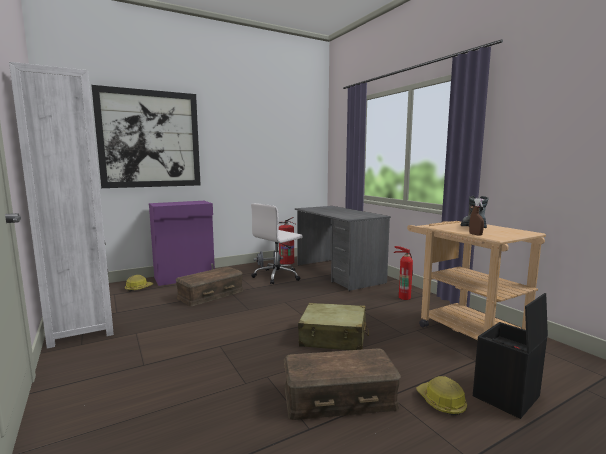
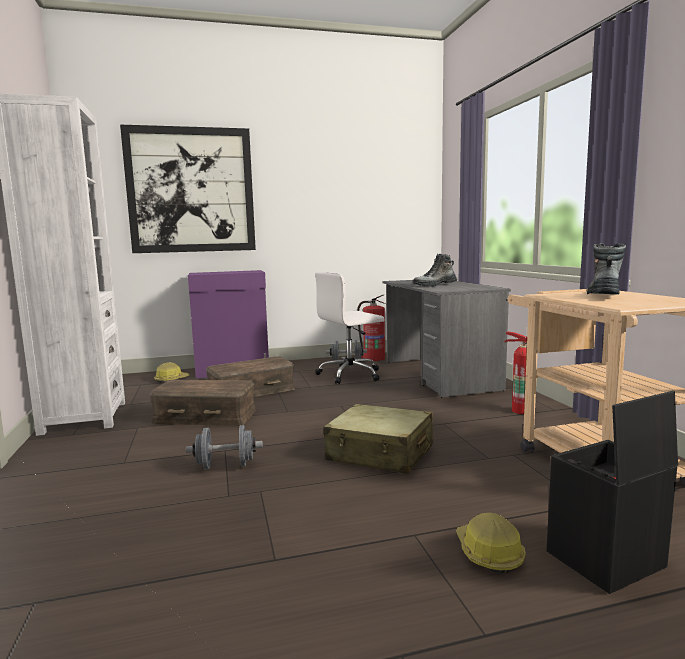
camera: 15 degrees right, 0 degrees up
(228, 358) = (226, 465): none -> grey dumbbell
(337, 213) = (435, 285): none -> boot
(339, 398) = (339, 528): brown storage box -> brown storage box (204, 417)
(475, 234) = (591, 302): brown spray bottle -> none

